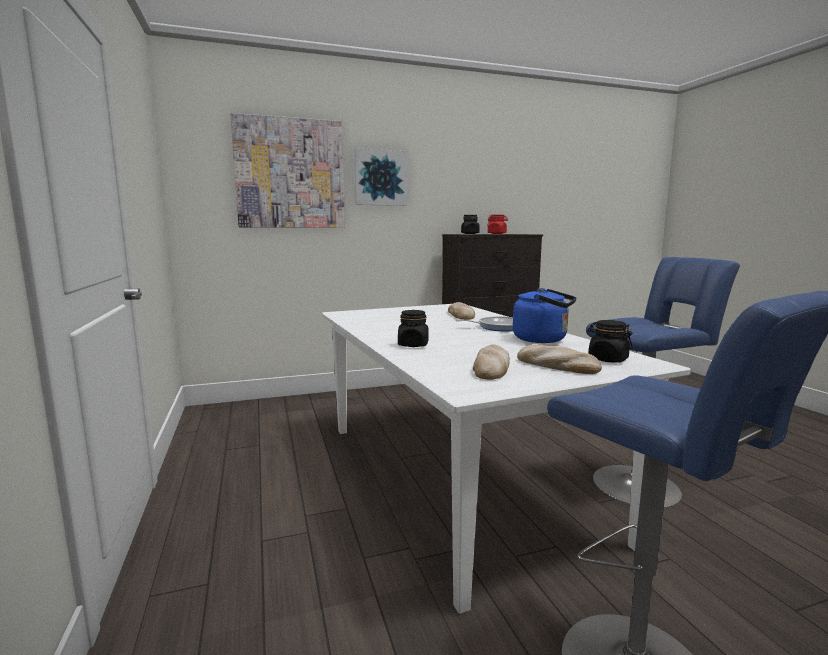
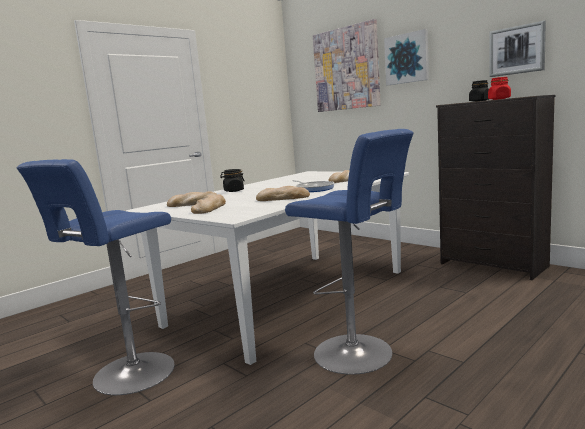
camera: 65 degrees right, 0 degrees up
(487, 192) = (517, 50): none -> picture
(543, 339) = (283, 198): blue kettle -> bread
(607, 359) = (236, 211): black jar -> none

